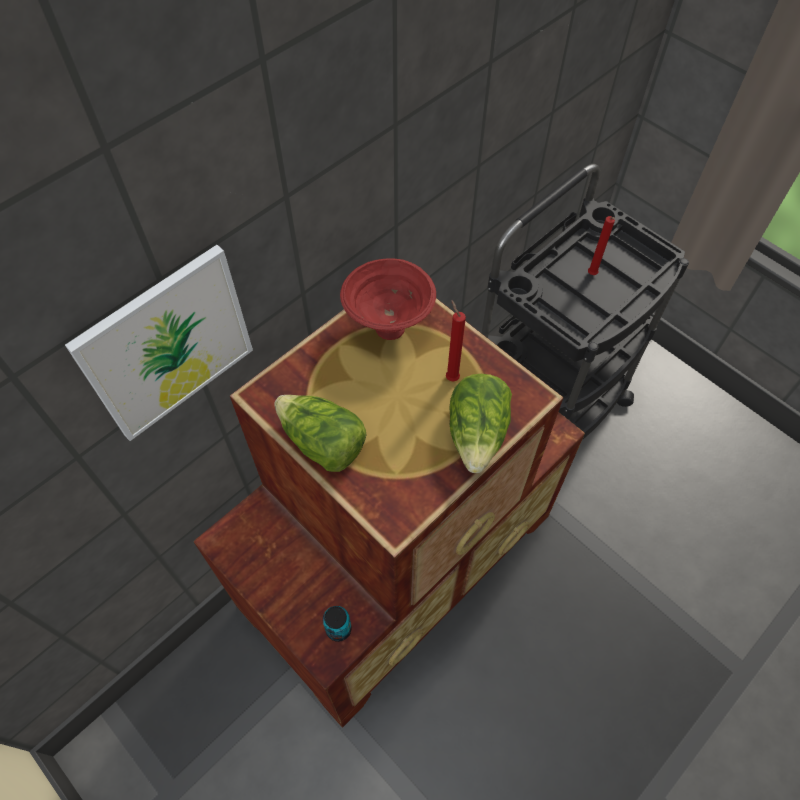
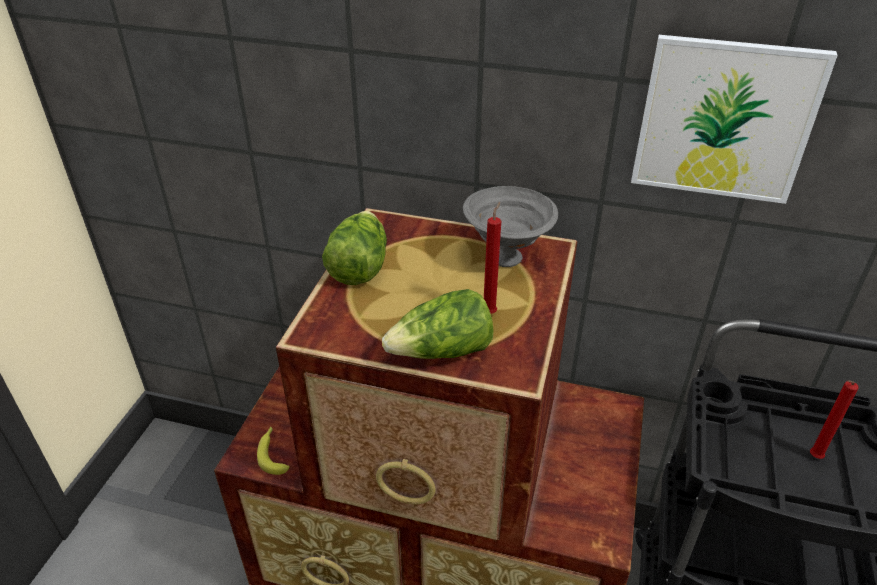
camera: 60 degrees right, 20 degrees down
(167, 344) = (336, 112): picture -> picture (724, 120)
(338, 629) = (273, 453): can -> banana
(387, 328) = (505, 257): red bowl -> grey bowl

